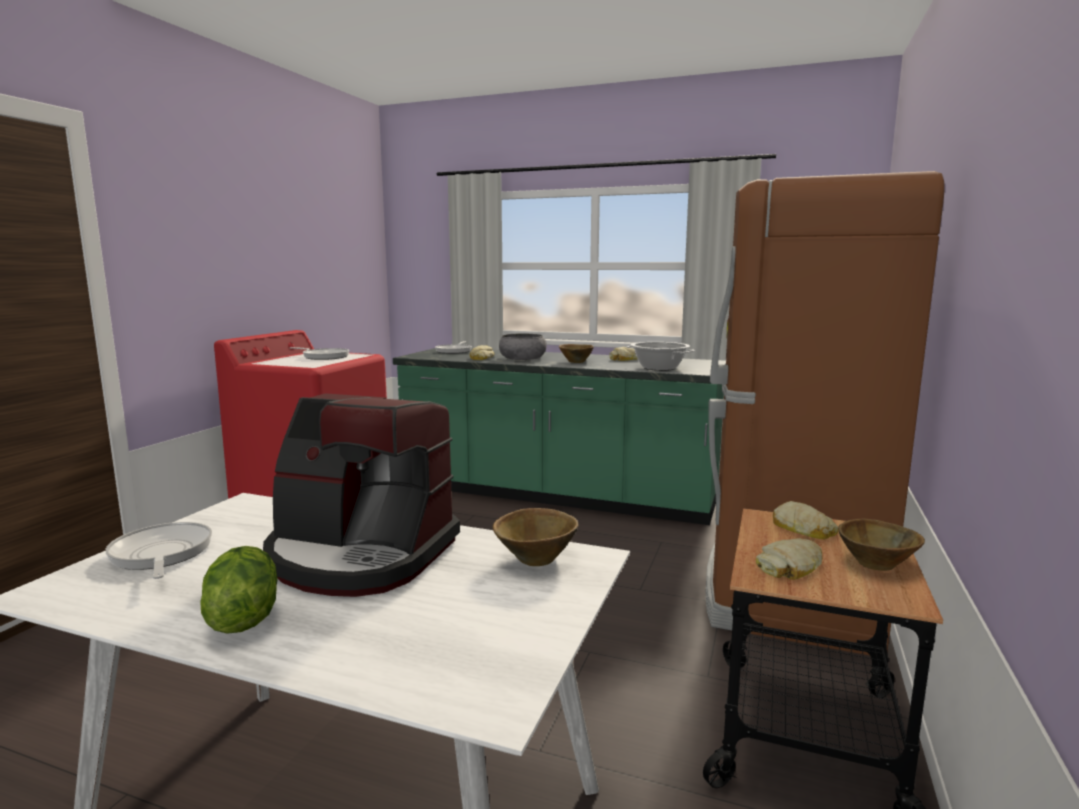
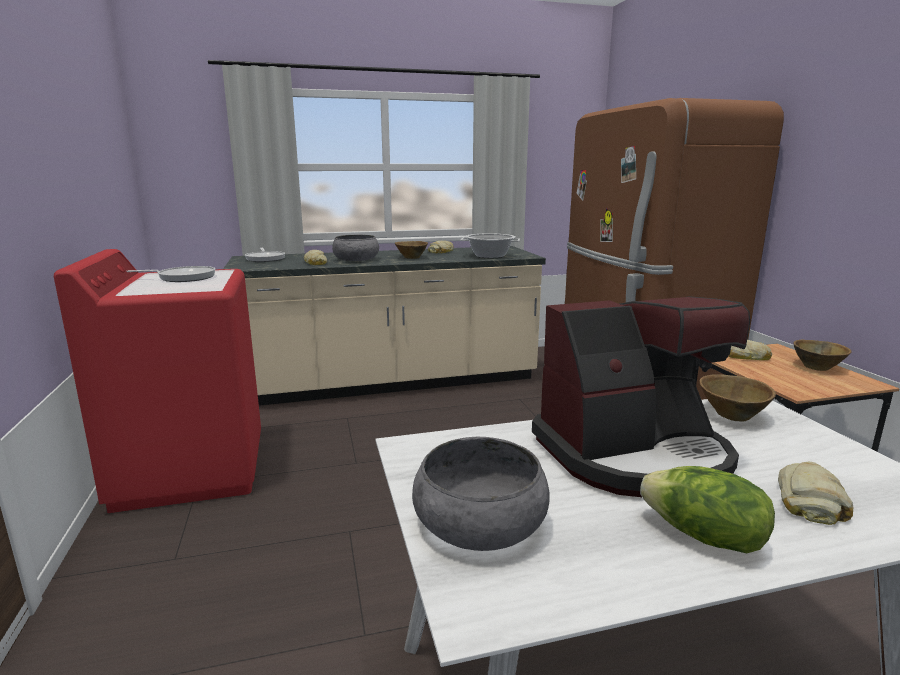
camera: 35 degrees left, 5 degrees up
(161, 554) = (479, 522): frying pan -> grey bowl
(556, 494) = (391, 382): green counter -> beige counter
(791, 567) = (794, 380): bread -> bread (811, 500)

